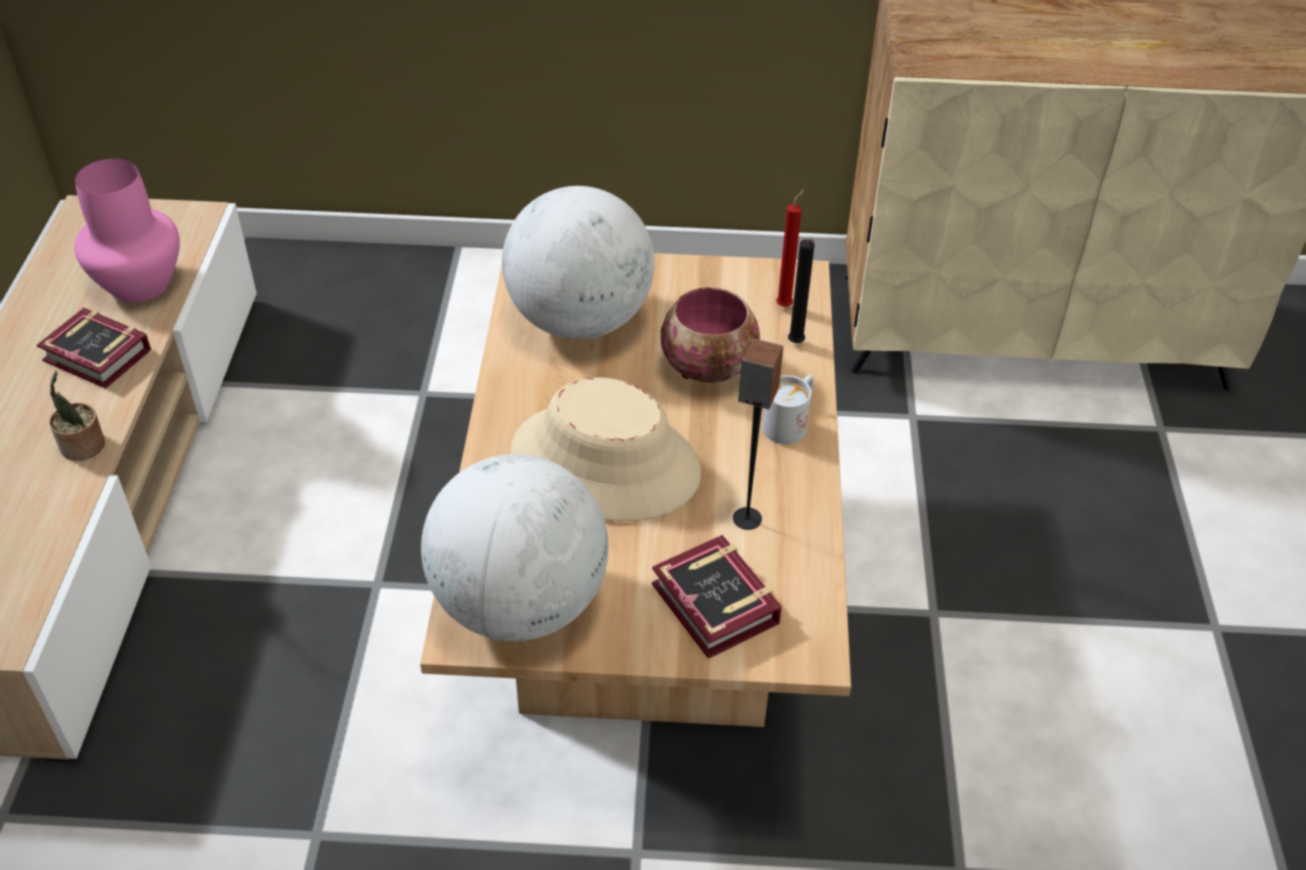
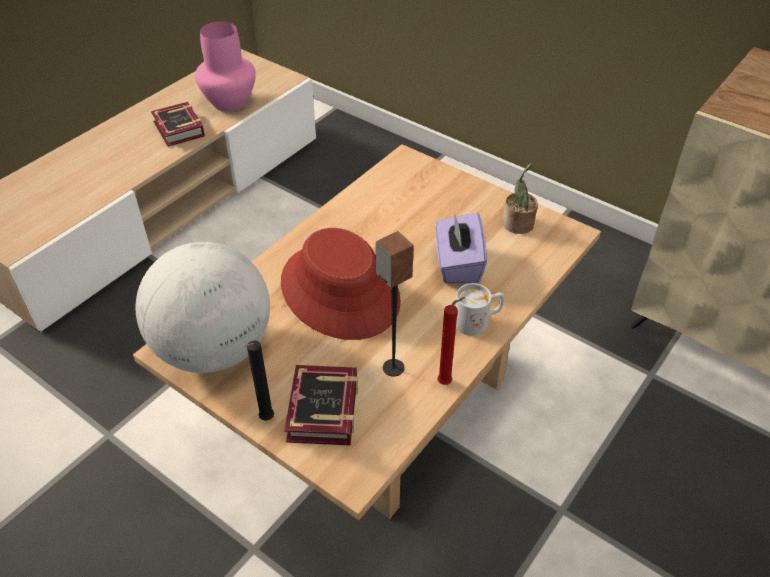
camera: 35 degrees right, 0 degrees up
(83, 447) = (131, 171): potted plant -> potted plant (518, 225)
(579, 320) = (404, 202): globe -> none
(606, 462) = (340, 291): beige hat -> red hat
(711, 368) = (458, 264): bowl -> purple tissue box
(785, 305) = (544, 246): red candle -> red candle (447, 382)
(796, 345) = (528, 274): black candle -> black candle (265, 420)

